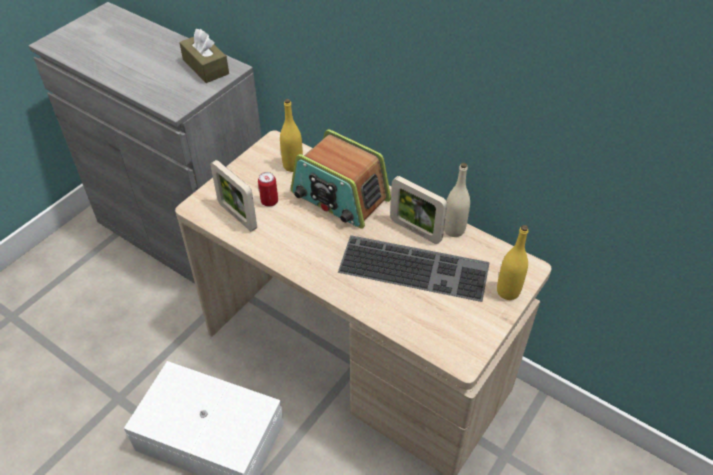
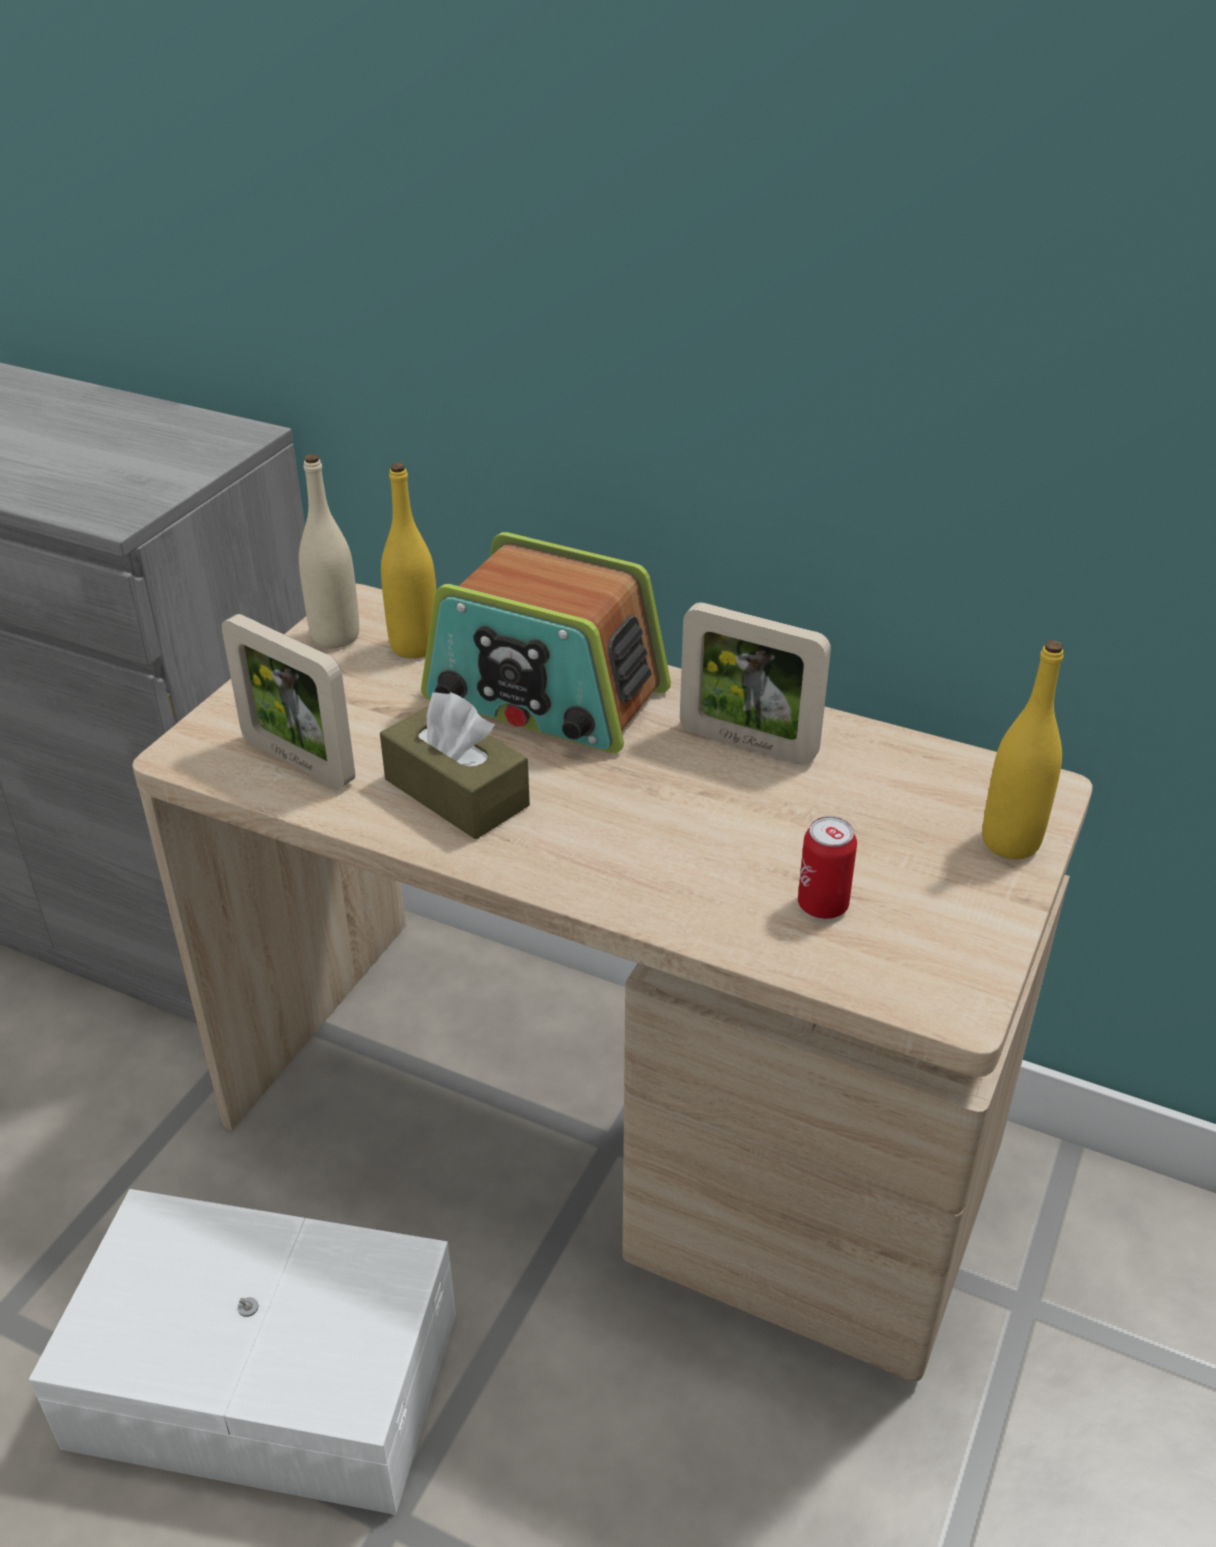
camera: 10 degrees left, 10 degrees down
(205, 67) = (176, 436): brown tissue box -> brown tissue box (456, 792)
(269, 201) = (373, 722): can -> can (822, 905)
(415, 266) = (772, 816): keyboard -> none
(454, 230) = (838, 732): beige bottle -> beige bottle (335, 636)

